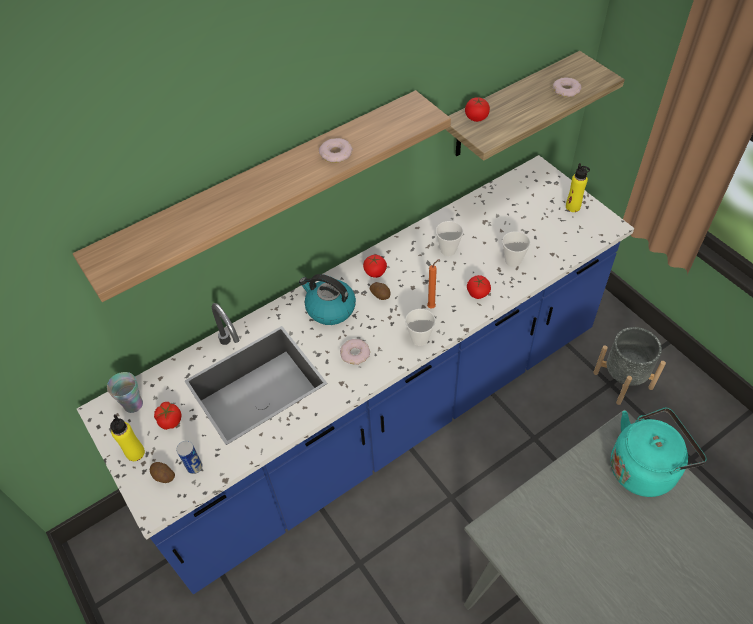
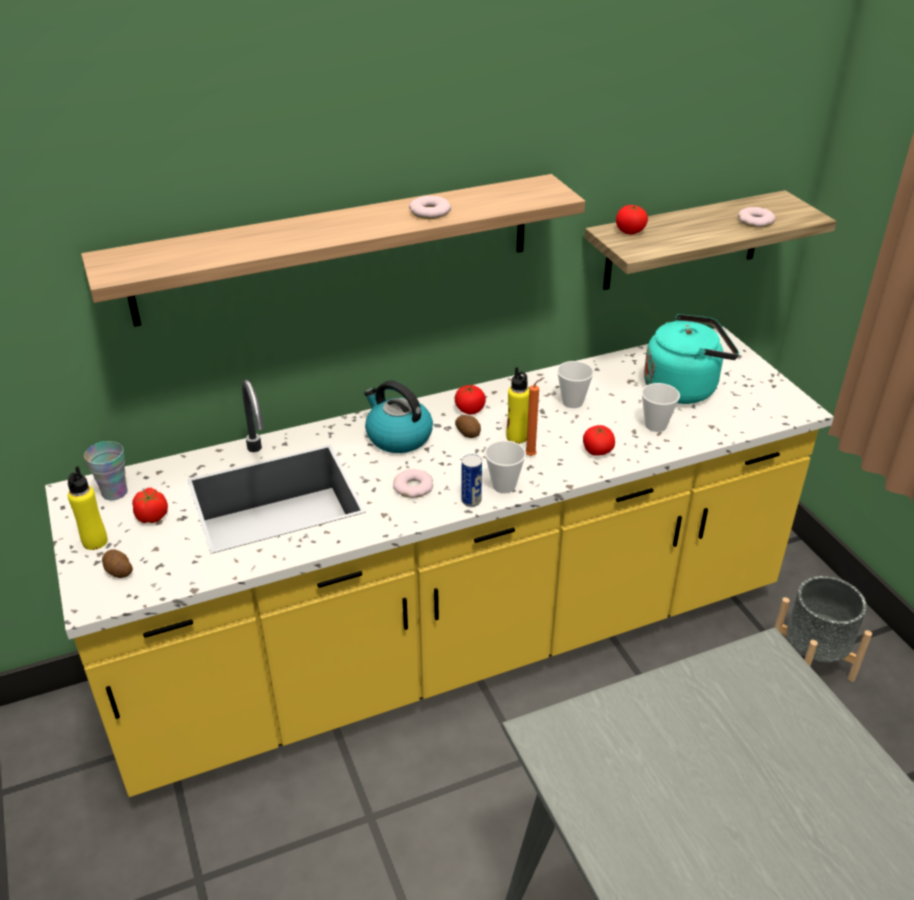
camera: 10 degrees right, 15 degrees down
(194, 467) = (161, 569): can -> can (471, 501)
(382, 418) = (457, 644): blue counter -> yellow counter
(573, 207) = (754, 383): yellow bottle -> yellow bottle (517, 437)
(645, 467) = (788, 701): turquoise kettle -> turquoise kettle (684, 388)

